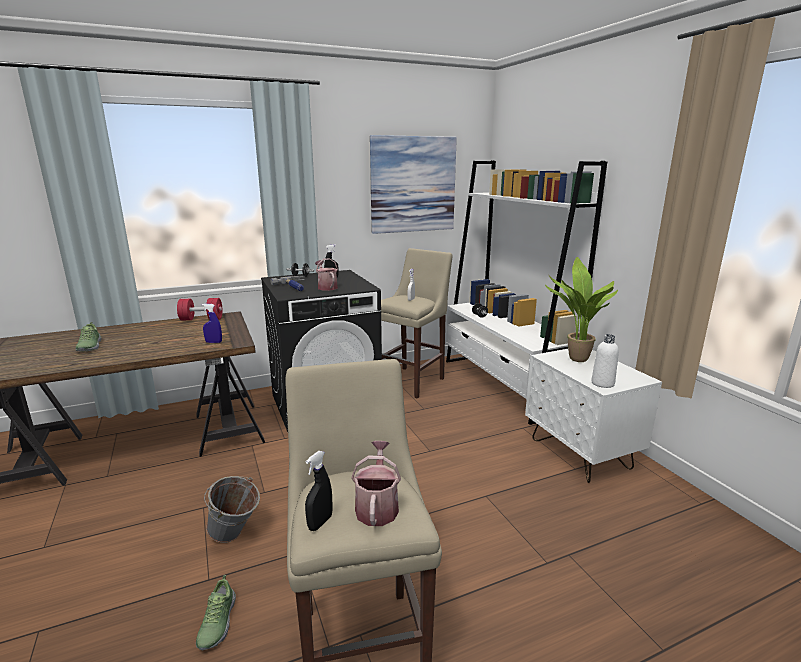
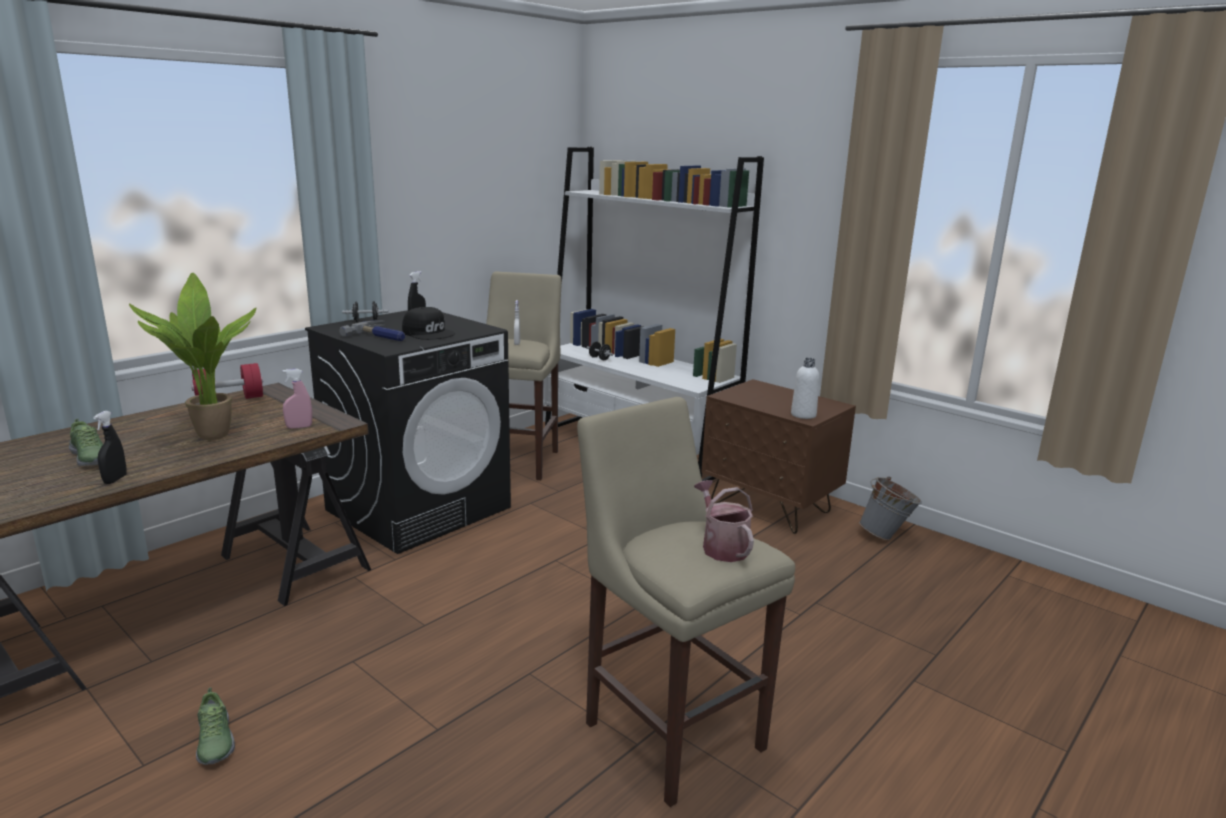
camera: 25 degrees left, 0 degrees up
(213, 342) = (299, 427): blue spray bottle -> pink spray bottle
(216, 623) = (490, 764): shoe -> shoe (214, 742)
(235, 536) = (431, 679): grey bucket -> grey bucket (887, 536)
(320, 522) = (684, 570): black spray bottle -> black spray bottle (115, 479)
(326, 287) = (429, 333): watering can -> black cap
(413, 185) = (492, 180): picture -> none
(574, 359) = (756, 394): potted plant -> potted plant (208, 436)
(580, 454) = (770, 508): white nightstand -> brown nightstand

